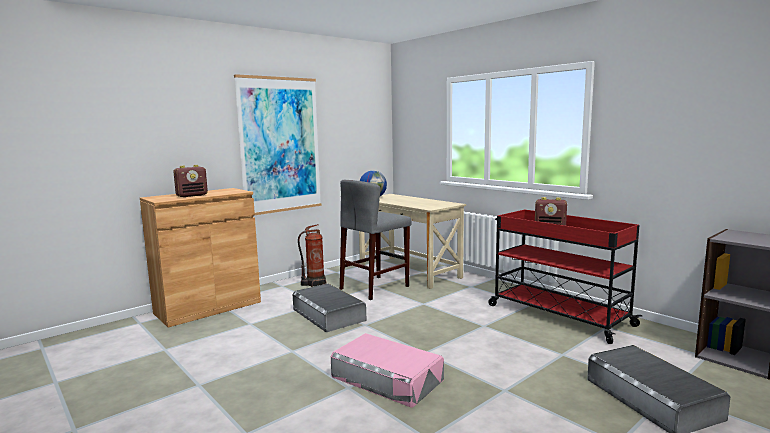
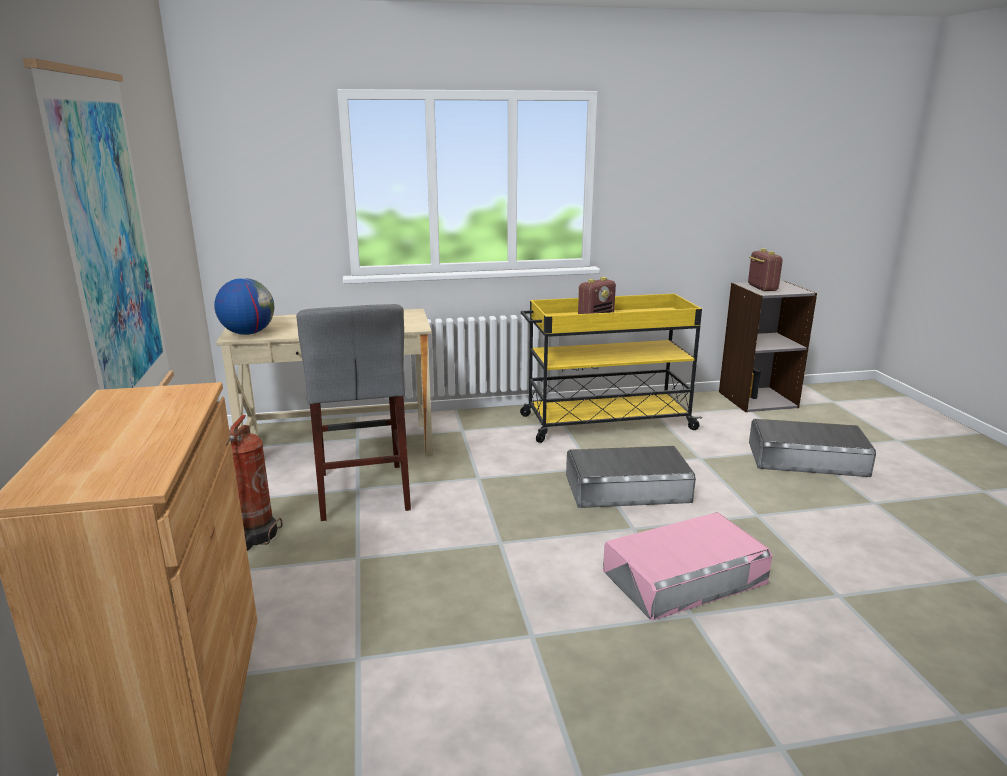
camera: 60 degrees left, 10 degrees up
(192, 195) = (140, 440): radio -> radio (762, 288)
(329, 315) = (423, 562): grey storage box -> grey storage box (627, 488)
(557, 315) = (605, 422): red cart -> yellow cart

